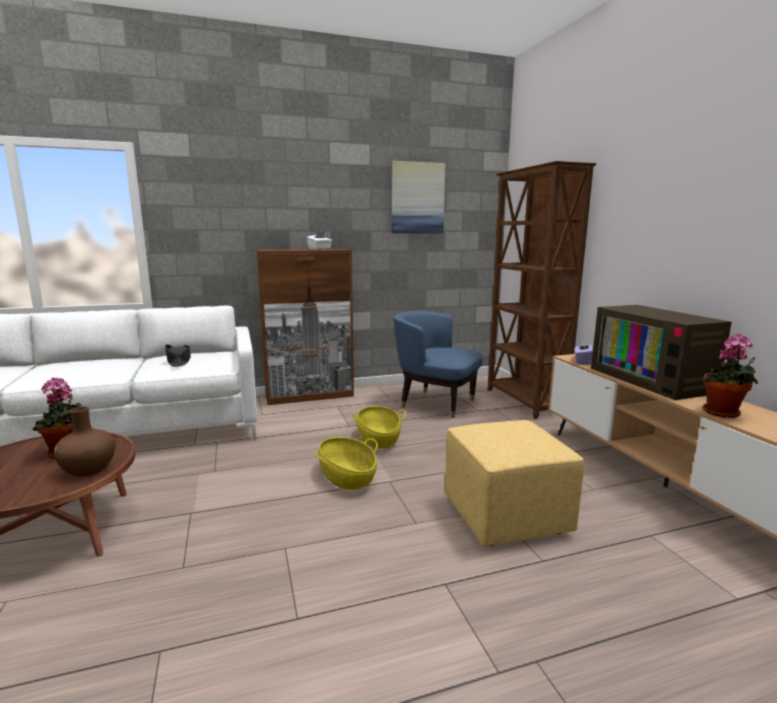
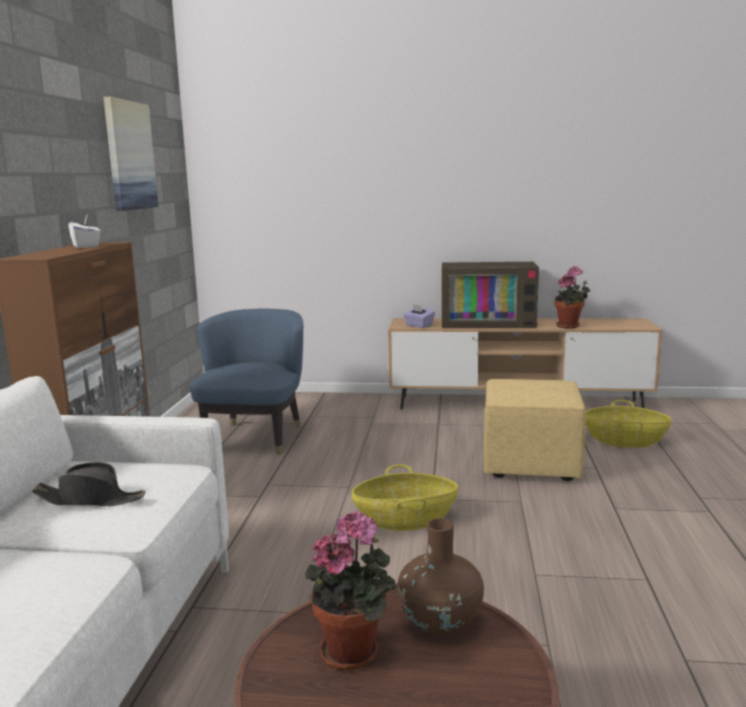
camera: 65 degrees left, 0 degrees up
(378, 439) = (322, 486): basket -> basket (624, 441)
(435, 403) = (255, 437): blue armchair -> blue armchair turned 135 degrees clockwise
(524, 402) = (311, 400): brown bookcase -> none

